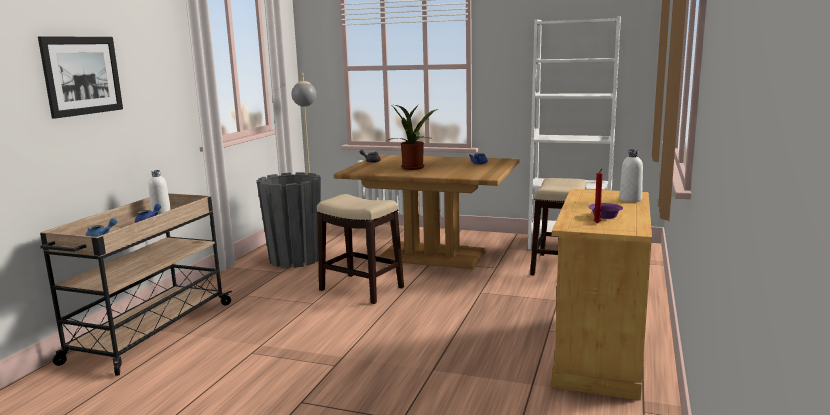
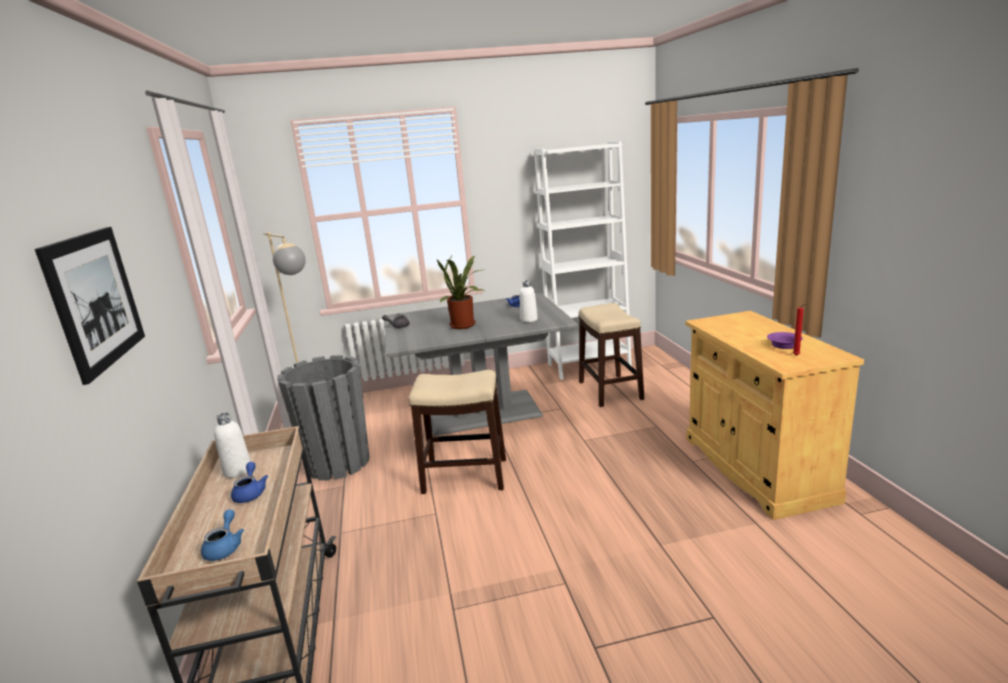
camera: 30 degrees left, 5 degrees up
(432, 255) = (484, 413): brown dining table -> grey dining table
(630, 199) = (758, 322): white bottle -> white bottle (529, 320)

